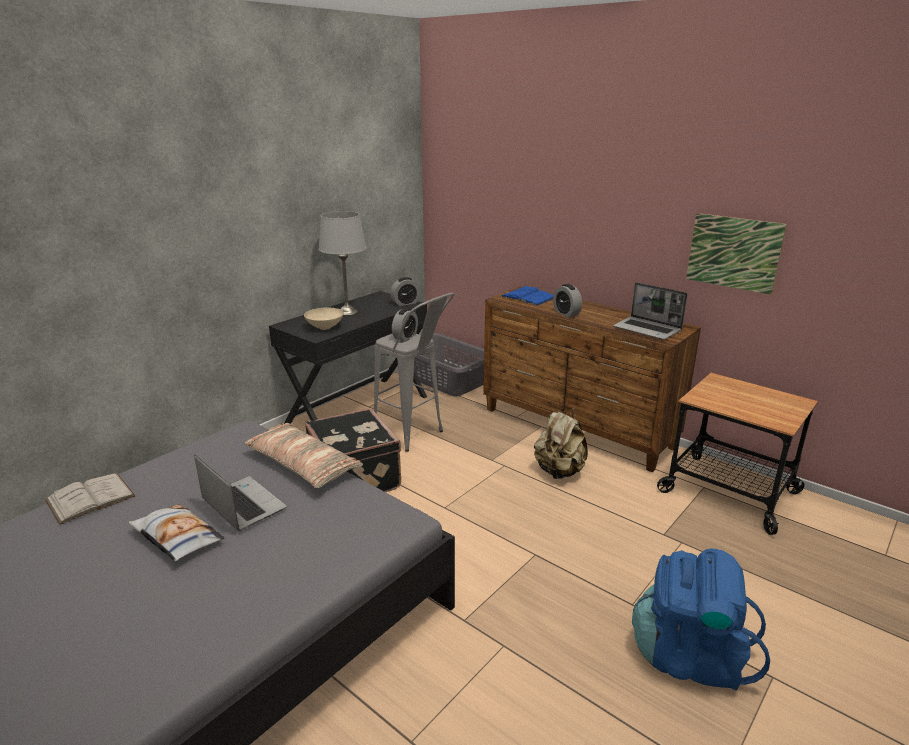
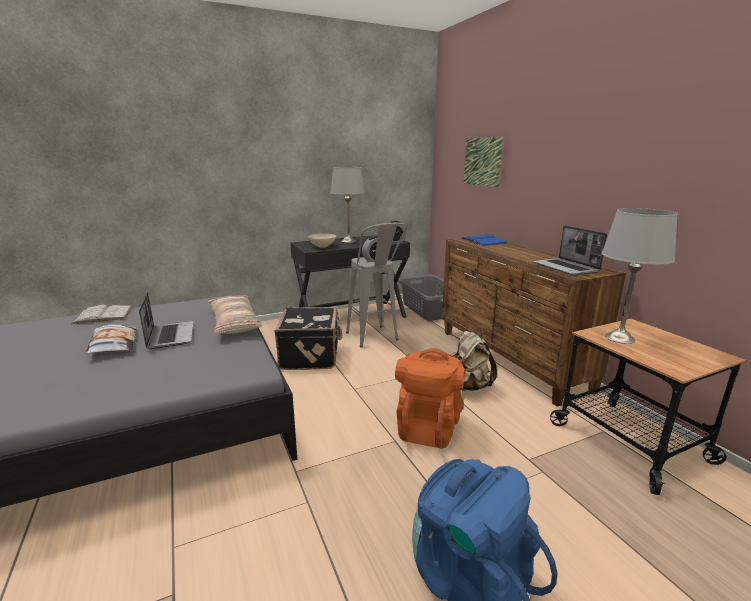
camera: 25 degrees right, 5 degrees down
(554, 529) = (428, 426): none -> orange backpack
(566, 313) = (502, 252): alarm clock -> none
(720, 399) = (620, 338): none -> grey table lamp
(733, 252) = (663, 195): picture -> picture (482, 161)

